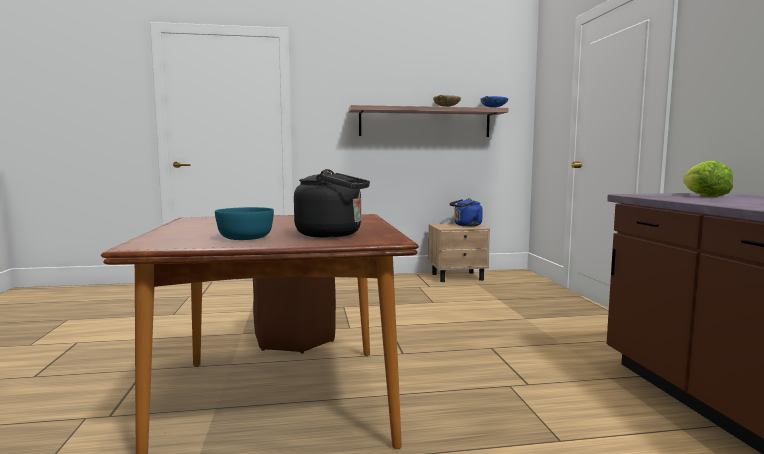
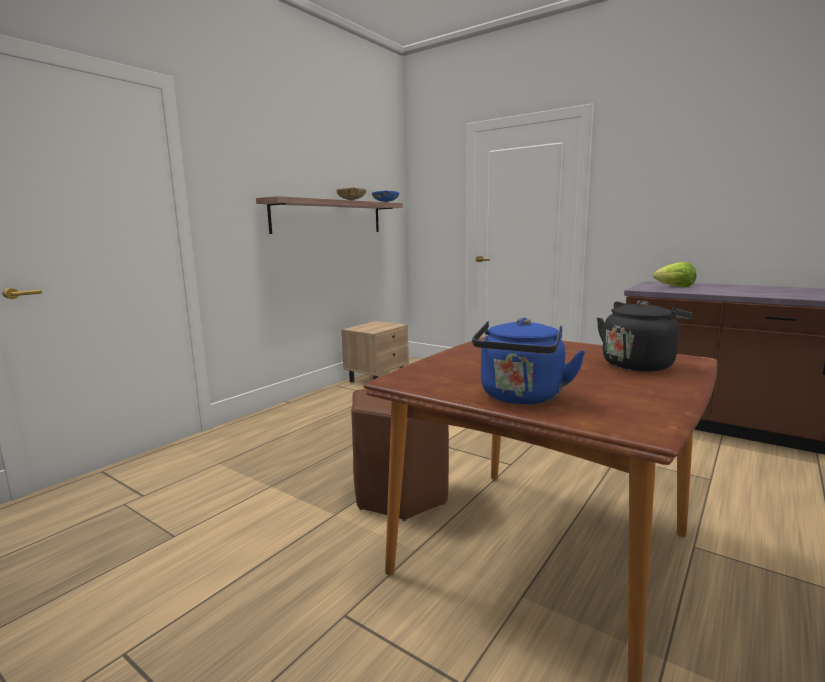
camera: 45 degrees left, 5 degrees up
(244, 238) = (627, 388): turquoise bowl -> none
(466, 225) = (380, 325): blue kettle -> blue kettle (521, 398)

